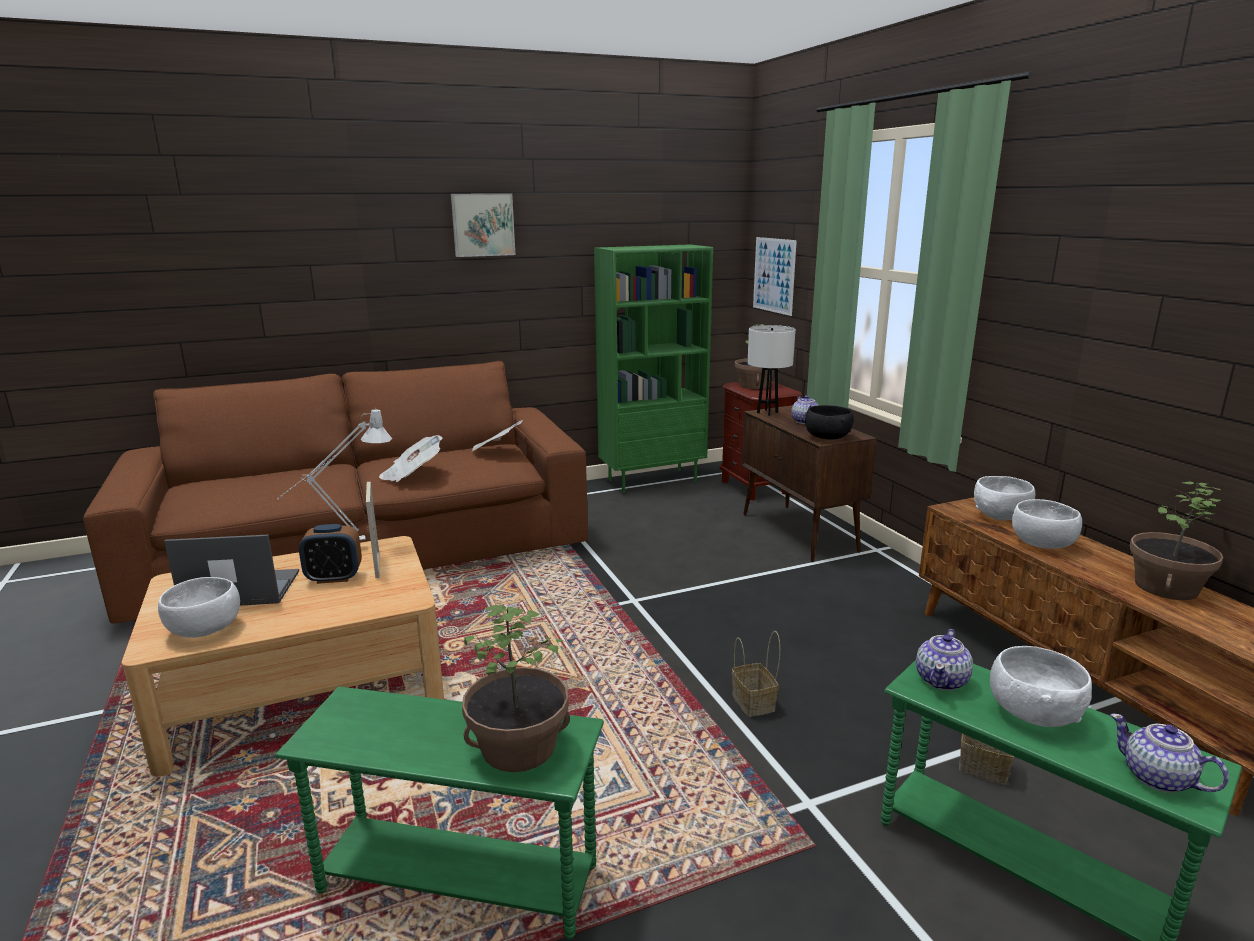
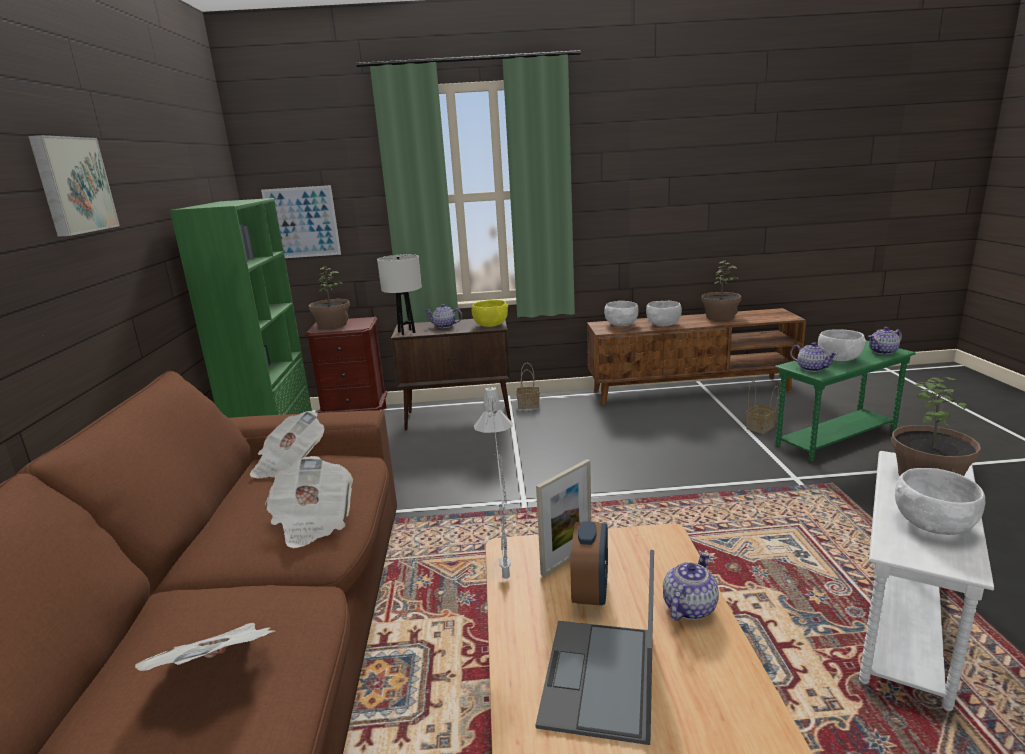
camera: 70 degrees left, 0 degrees up
(205, 629) = (719, 700): white bowl -> white bowl (932, 524)
(266, 489) = (220, 670): none -> newspaper
(306, 615) = (688, 608): none -> teapot
(377, 565) = (567, 559): picture frame -> picture frame turned 135 degrees clockwise
(458, 882) = (906, 625): green side table -> white side table
(754, 703) = (692, 475): basket -> basket (529, 405)
(827, 437) = (490, 325): black bowl -> yellow bowl

